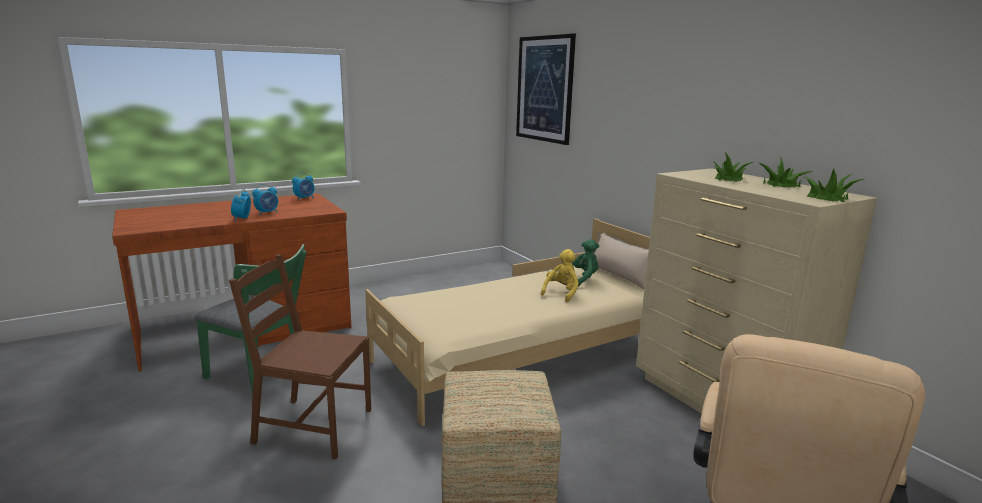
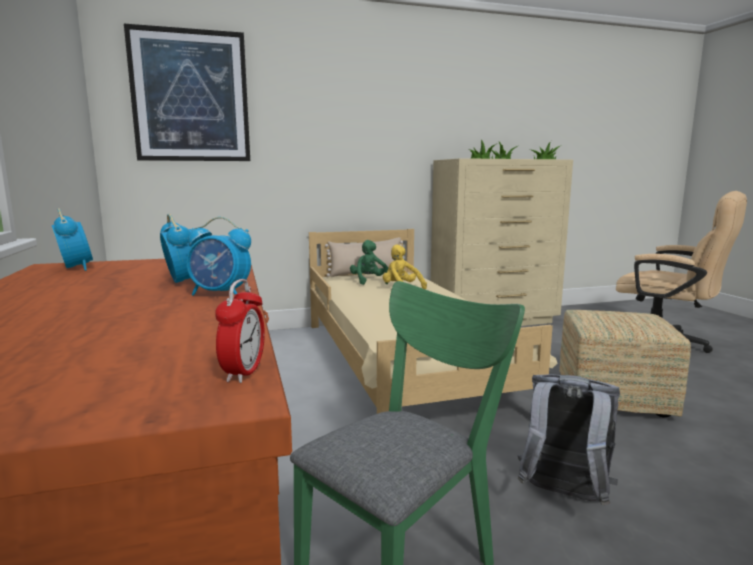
camera: 75 degrees left, 5 degrees down
(142, 230) = (243, 373): none -> alarm clock
(312, 427) = (563, 497): brown chair -> grey backpack

